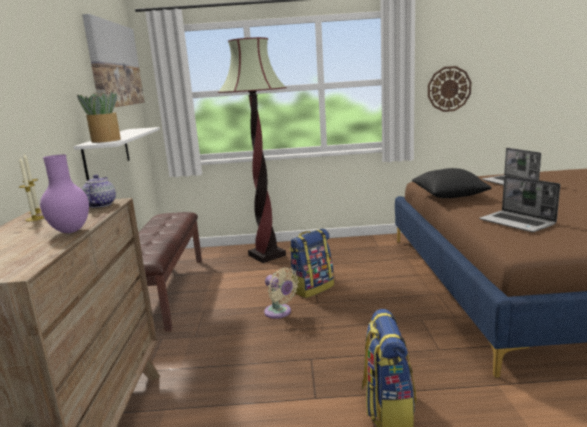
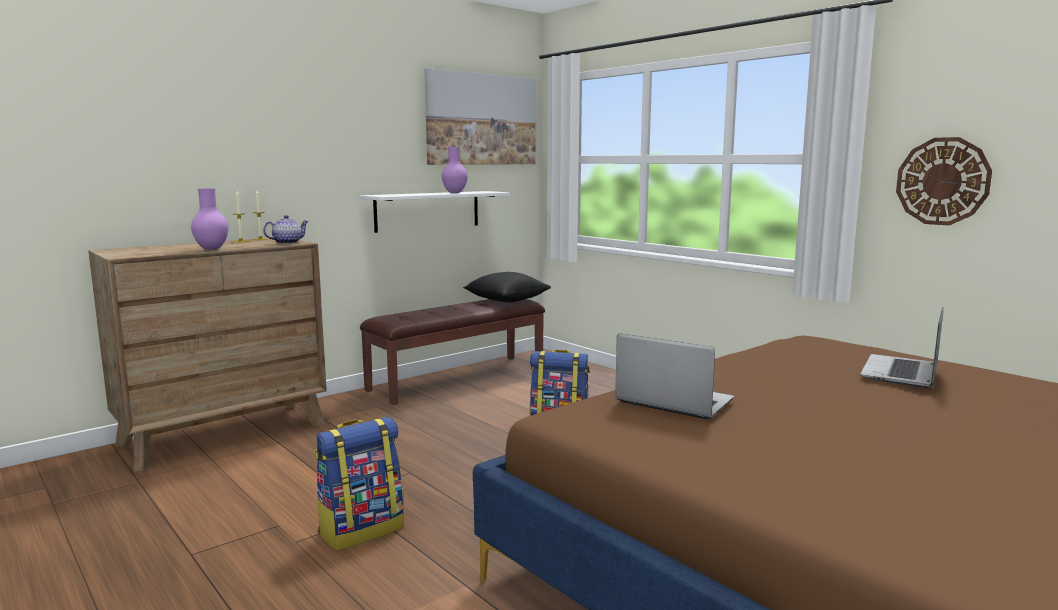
camera: 50 degrees right, 5 degrees down
(105, 140) = (394, 194): potted plant -> none
(134, 132) = (455, 193): none -> purple vase
(267, 255) = (605, 387): floor lamp -> none
(279, 312) = (482, 433): beige fan -> none
(448, 196) = (748, 357): black pillow -> black pillow (506, 300)
(517, 222) = (672, 402): laptop -> laptop turned 105 degrees clockwise

